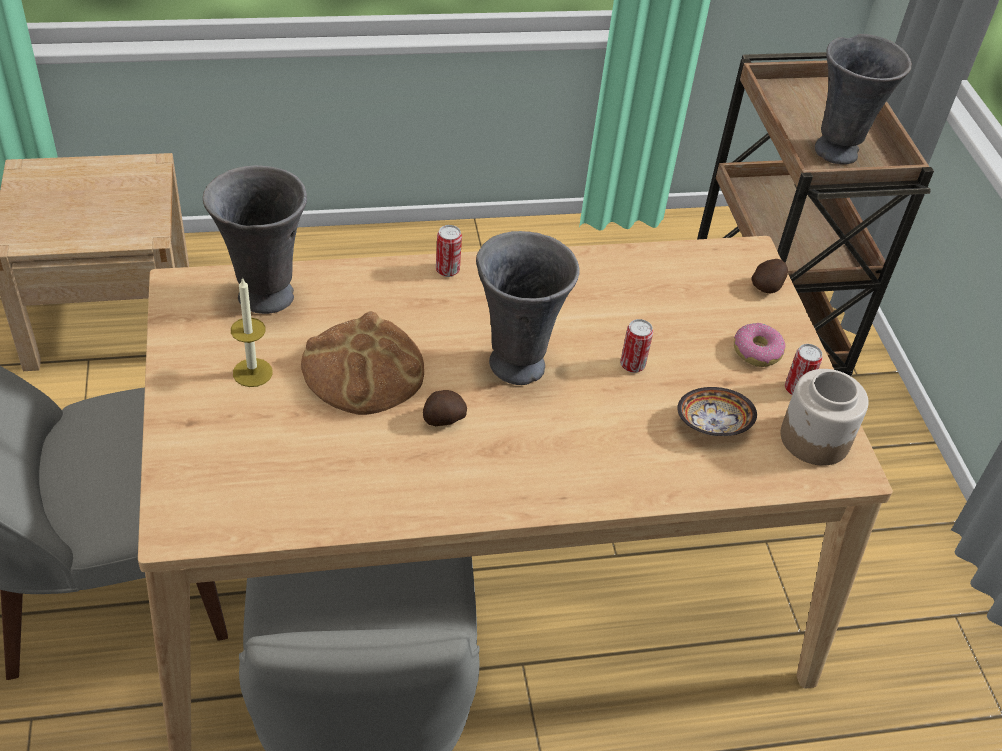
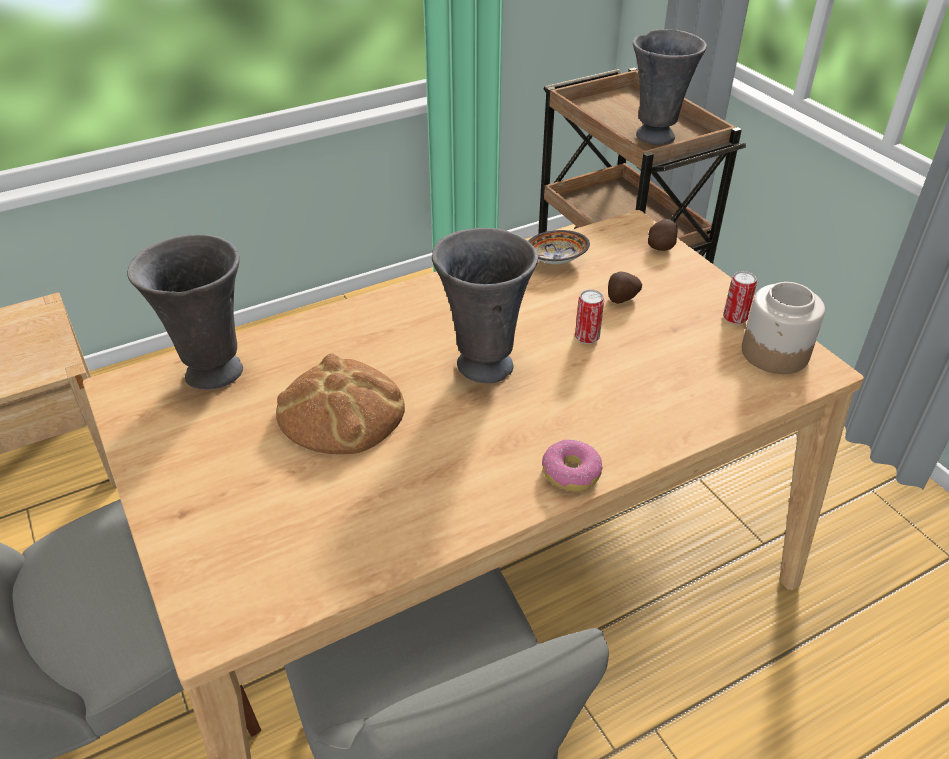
camera: 15 degrees left, 5 degrees down
(252, 372) = (229, 445): candle -> none
(443, 419) = (441, 433): potato -> potato (621, 298)
(447, 270) = (380, 304): can -> none
(714, 426) = (686, 367): bowl -> bowl (558, 260)
(756, 351) = (684, 298): donut -> donut (570, 473)

